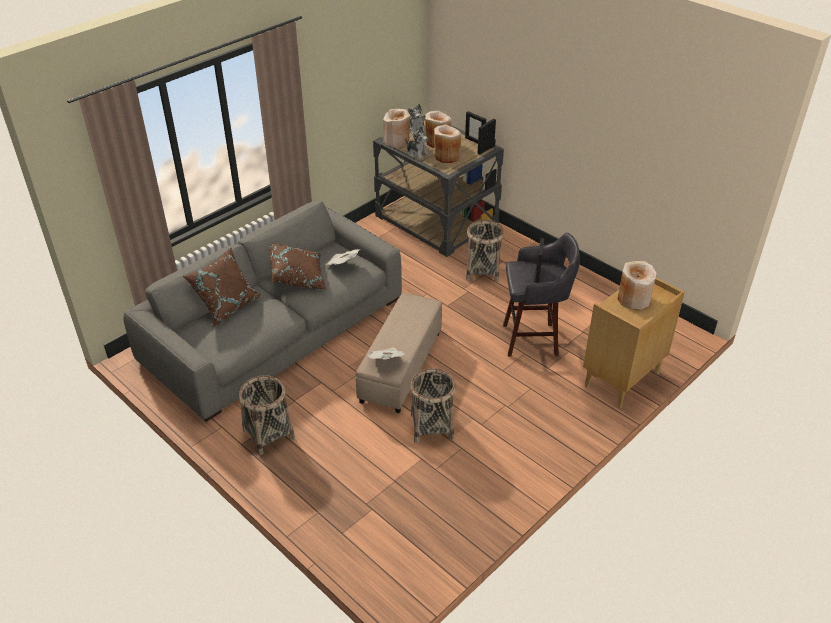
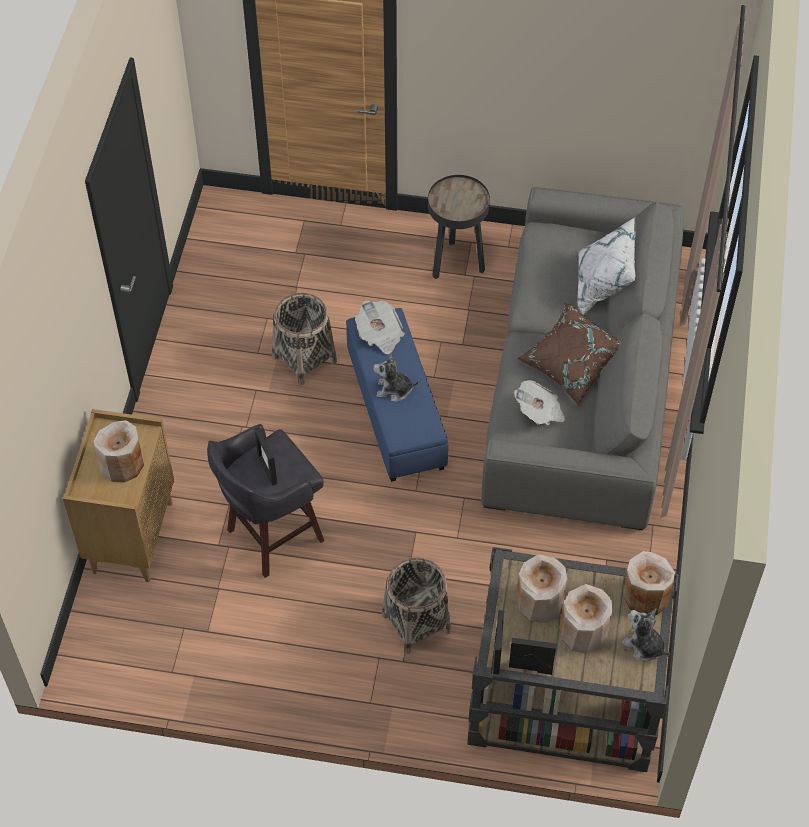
camera: 145 degrees right, 15 degrees up
(227, 306) = (603, 286): brown pillow -> white pillow
(268, 434) = (456, 263): basket -> black side table
(400, 366) = (397, 411): beige ottoman -> blue ottoman
(417, 153) = (587, 583): plush toy -> plush toy (394, 390)

